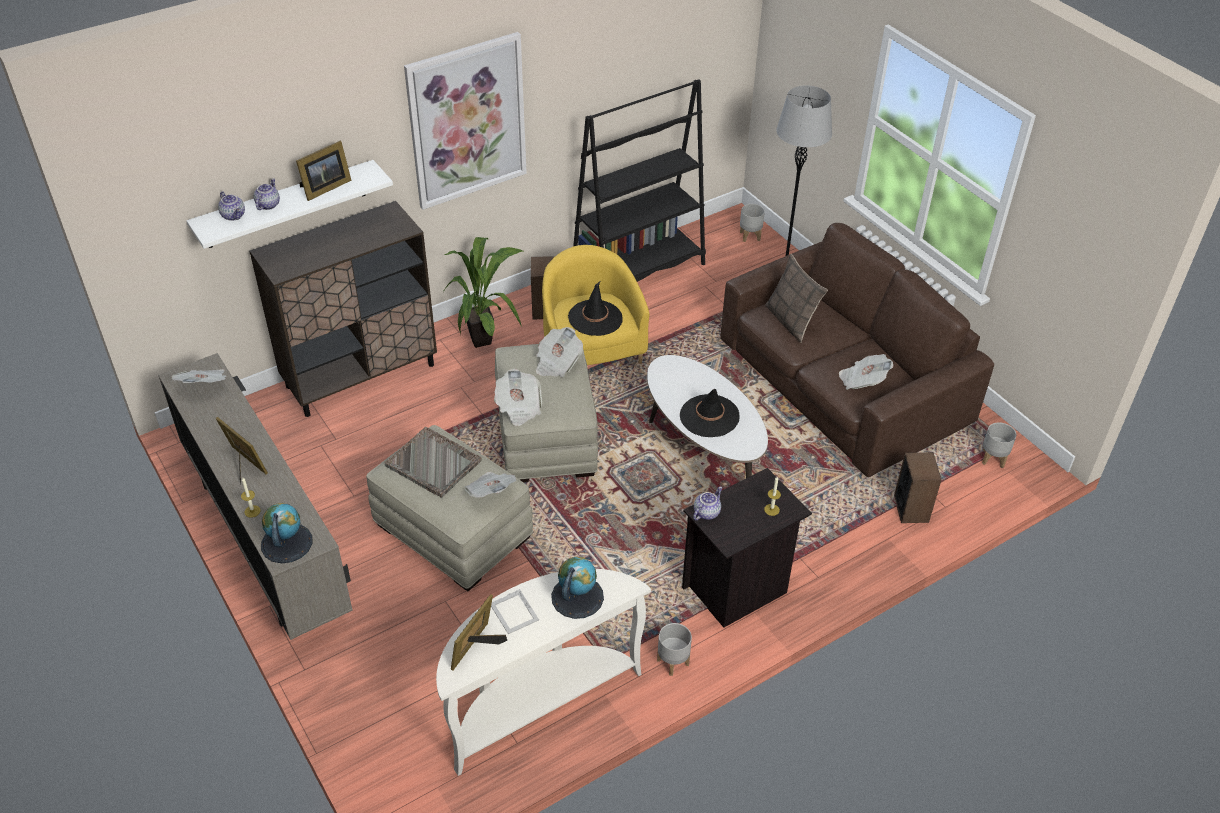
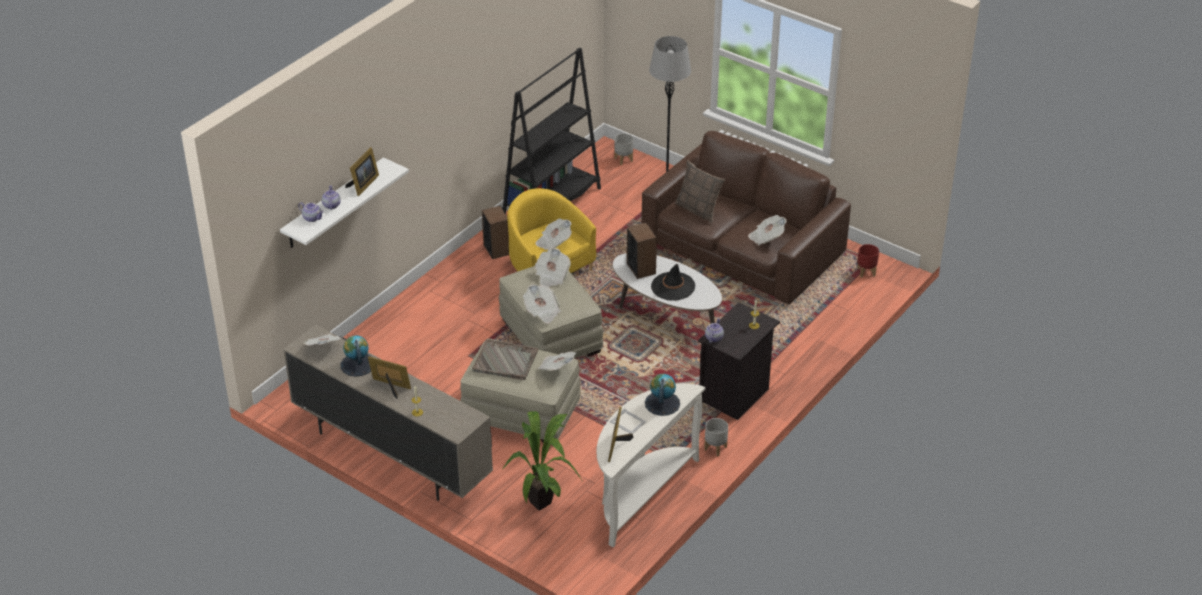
camera: 20 degrees left, 5 degrees down
(286, 543) = (454, 424): globe -> globe (357, 364)
(361, 375) = (386, 330): brown cabinet -> none
(467, 121) = (436, 114): picture -> none
(486, 340) = (465, 282): potted plant -> potted plant (544, 501)
(595, 318) = (553, 242): black hat -> newspaper
(911, 508) = (826, 317): speaker -> speaker (641, 268)
(993, 459) = (866, 272): grey planter -> red planter

